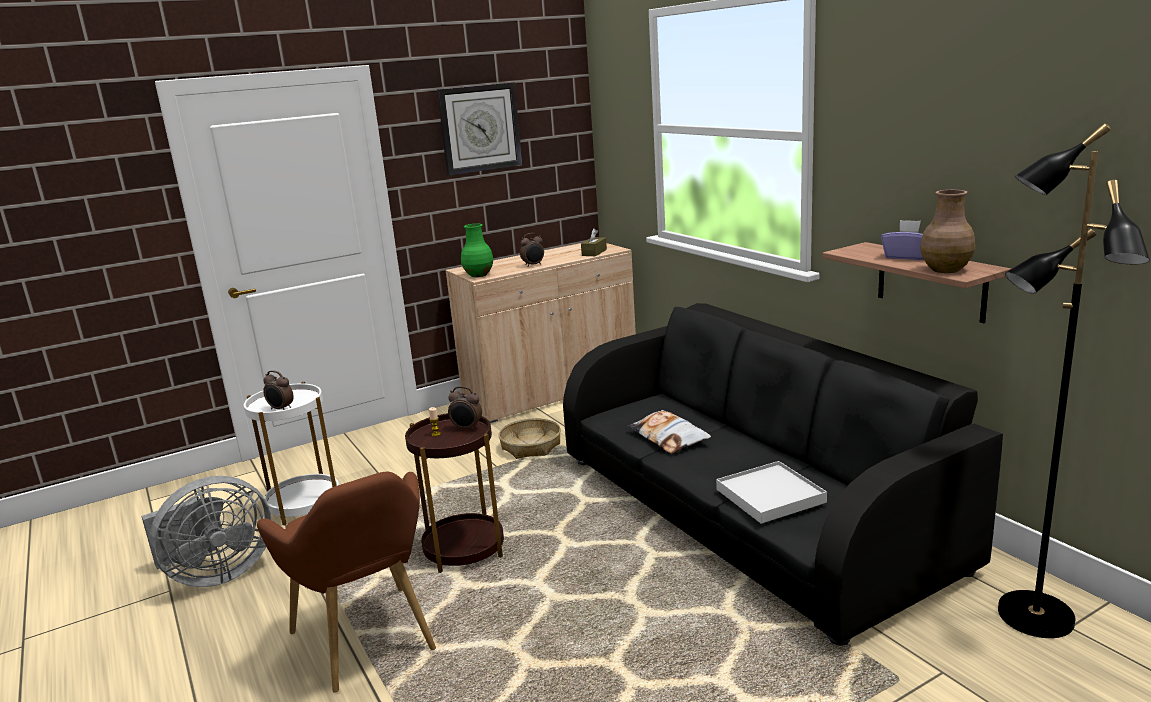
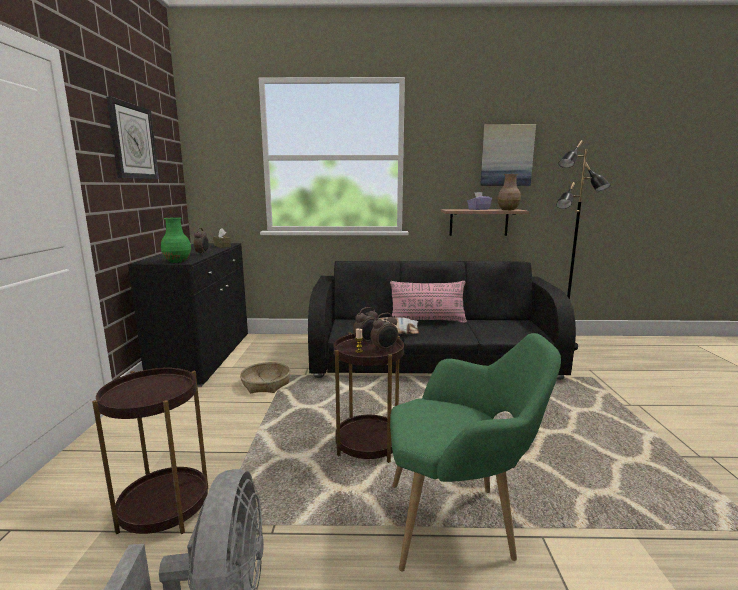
camera: 60 degrees left, 5 degrees down
(281, 409) = (165, 395): alarm clock -> alarm clock (384, 349)
(304, 505) = (164, 509): white side table -> brown side table
(369, 645) = (458, 524): brown armchair -> green armchair
(551, 392) = (204, 357): beige cabinet -> black cabinet
(750, 444) = (427, 321): none -> pink pillow
(770, 496) = (488, 331): white tray -> none
(988, 142) = (507, 155): none -> picture

